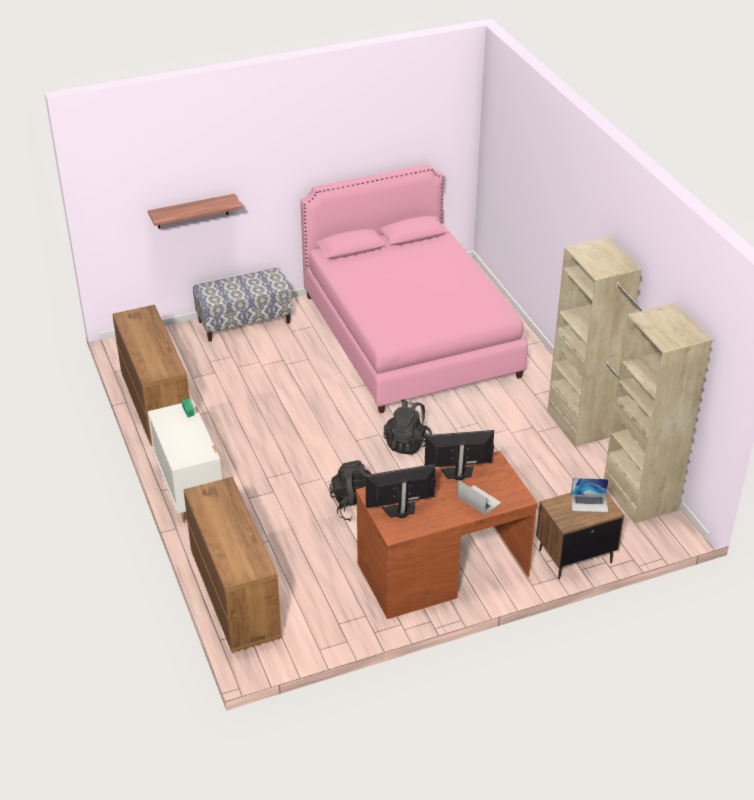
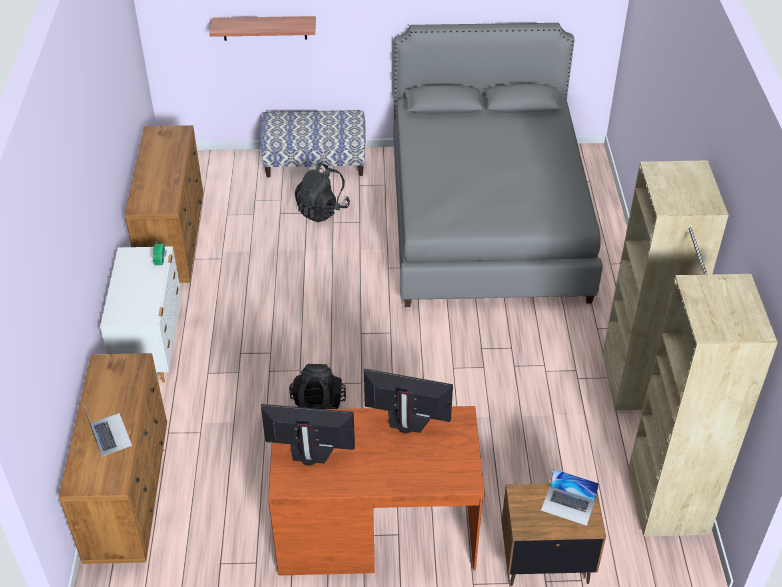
camera: 20 degrees right, 5 degrees up
(407, 443) = (417, 352): black backpack -> black backpack (322, 210)
(409, 335) = (486, 220): pink bed -> grey bed
(478, 499) = (412, 467): laptop -> laptop (110, 434)

